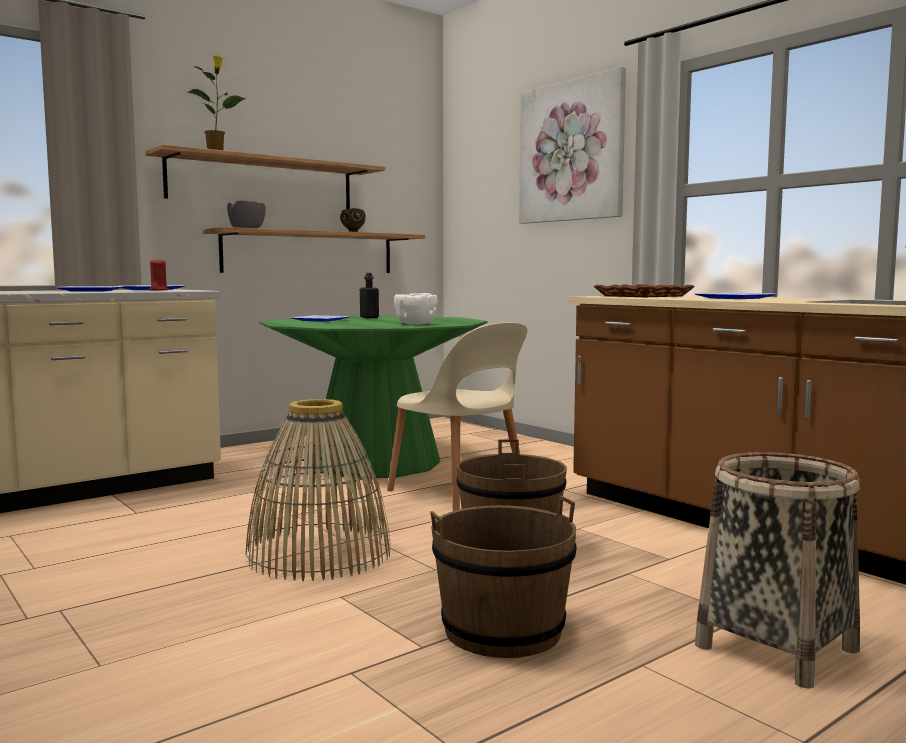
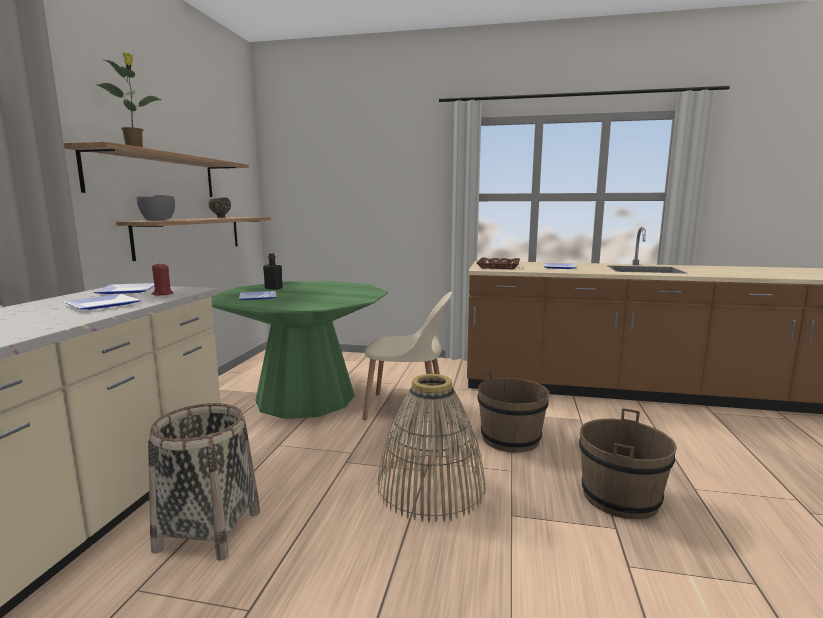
camera: 40 degrees left, 5 degrees up
(415, 324) = (351, 295): white bowl -> none
(571, 151) = (386, 164): picture -> none
(776, 648) = (704, 455): basket -> basket (208, 531)

